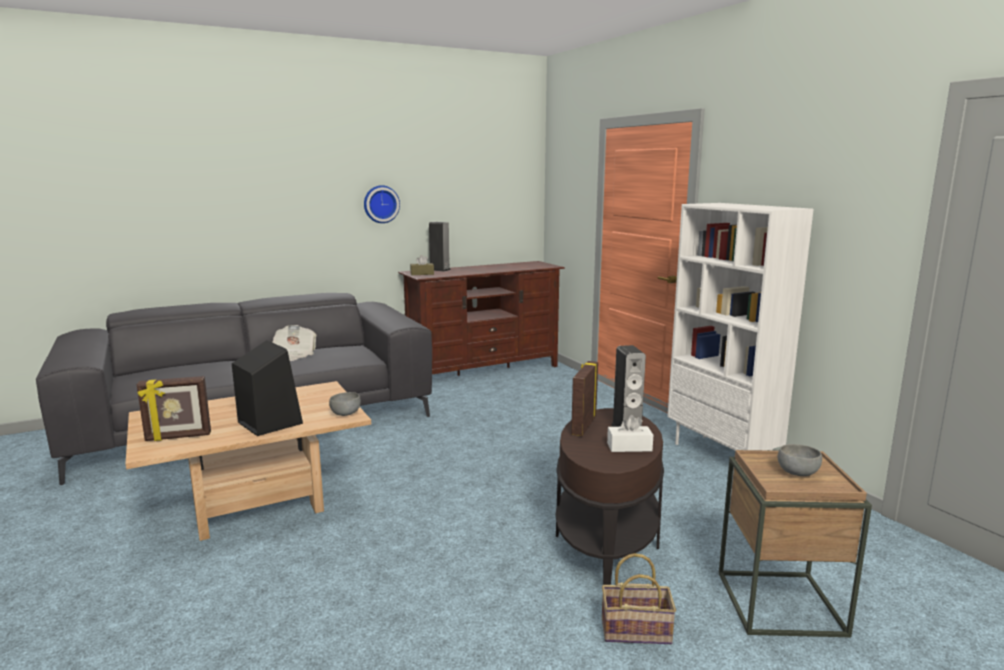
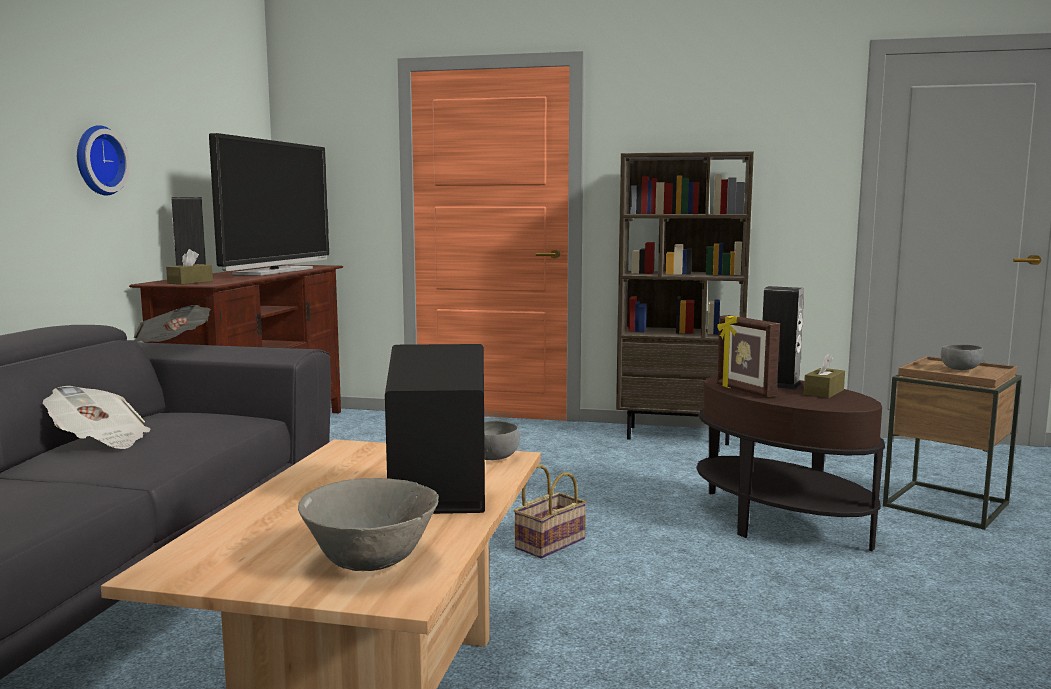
camera: 50 degrees left, 5 degrees down
(178, 437) = (371, 562): picture frame -> grey bowl
(378, 310) = (173, 345): none -> newspaper
(500, 269) = (274, 271): none -> television
(629, 447) = (824, 392): white tissue box -> brown tissue box
(637, 630) = (950, 562): basket -> basket (550, 542)
(722, 455) = (679, 435): white bookcase -> brown bookcase

